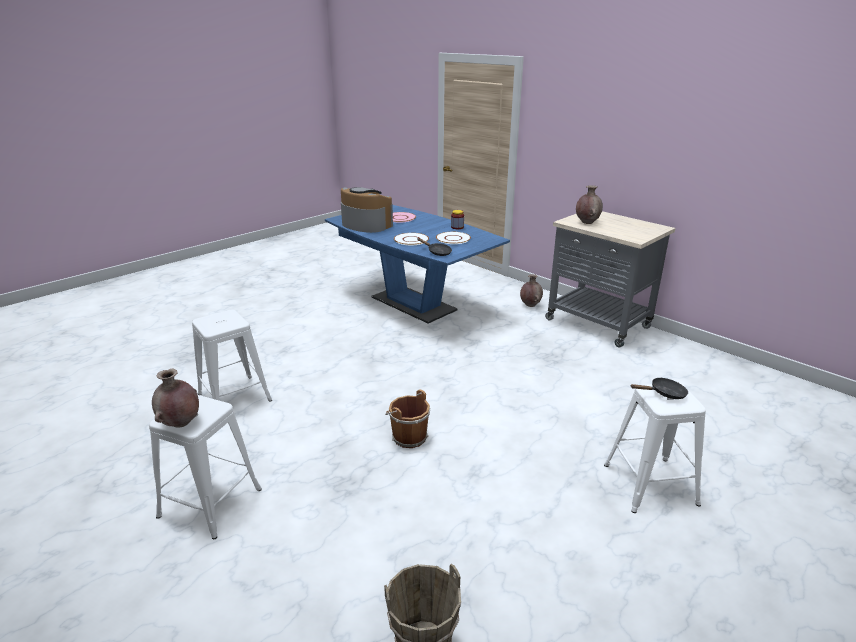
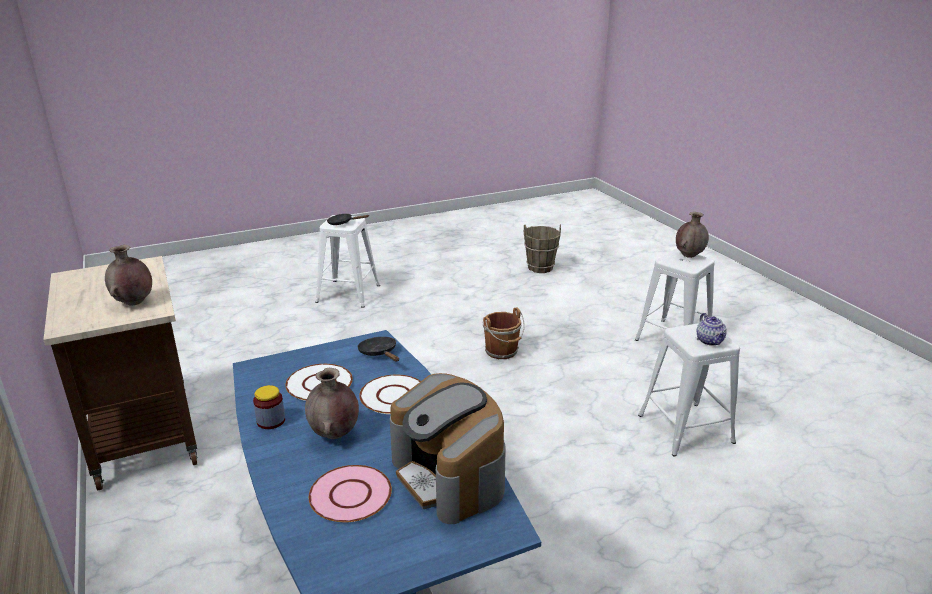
camera: 160 degrees left, 0 degrees up
(214, 319) = (710, 341): none -> teapot
(530, 305) = (175, 506): brown vase -> brown vase (334, 434)
(598, 324) = (144, 437): grey cart -> brown cart

